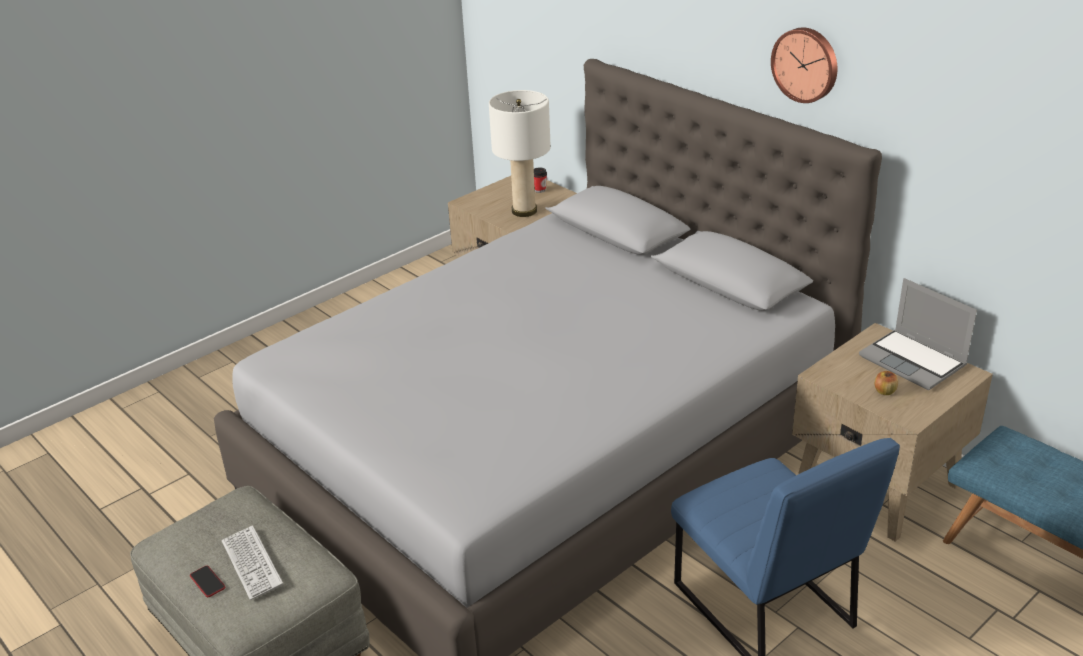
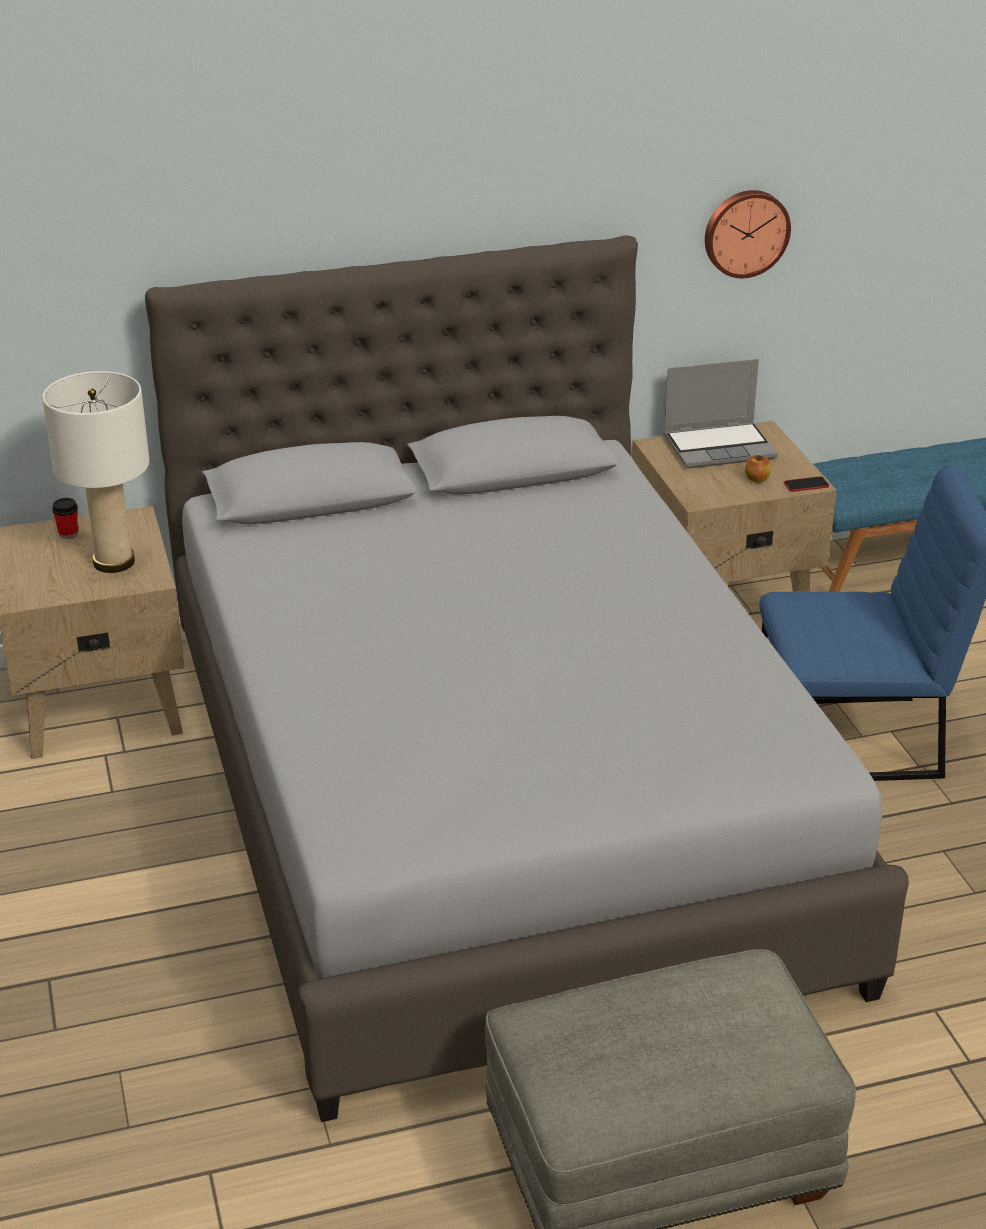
camera: 65 degrees left, 0 degrees up
(207, 582) = (706, 1077): phone -> phone (806, 485)
(252, 563) = (697, 1024): keyboard -> none
(806, 64) = (499, 173): wall clock -> wall clock (745, 232)

